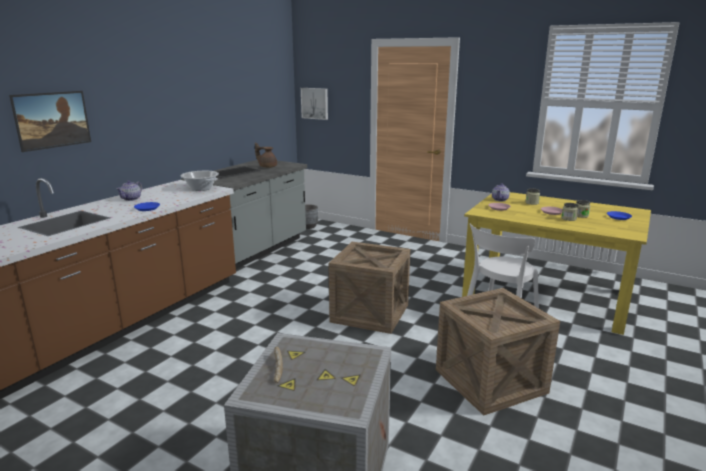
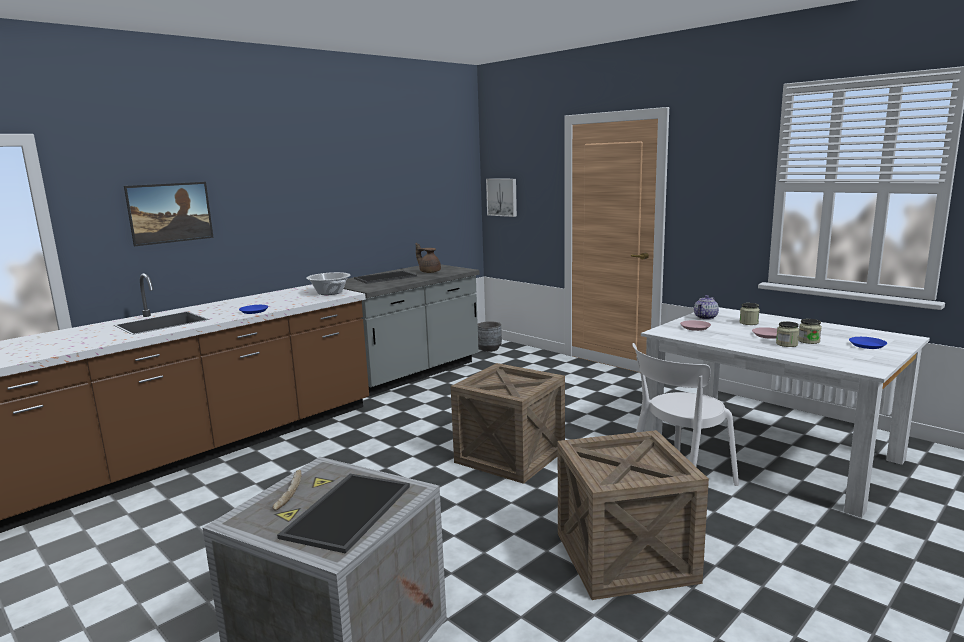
camera: 15 degrees right, 5 degrees down
(131, 199) = (247, 301): teapot -> none
(334, 375) = (347, 510): none -> tray
(548, 294) = (771, 453): yellow dining table -> white dining table

